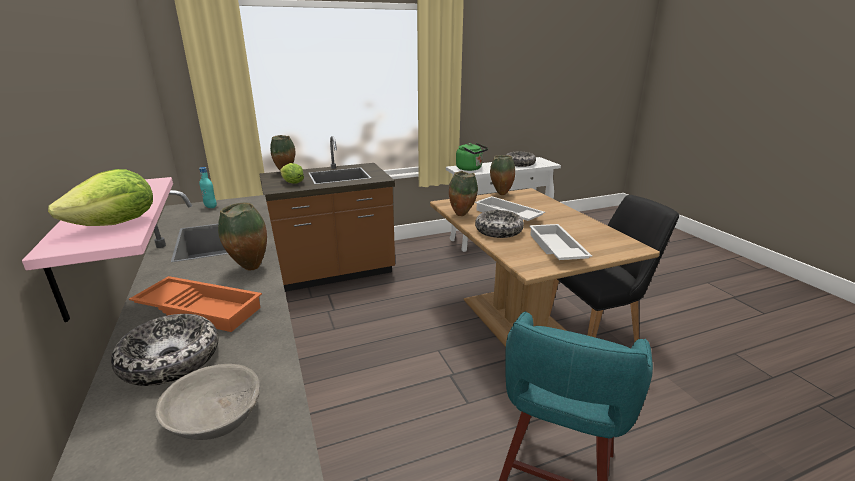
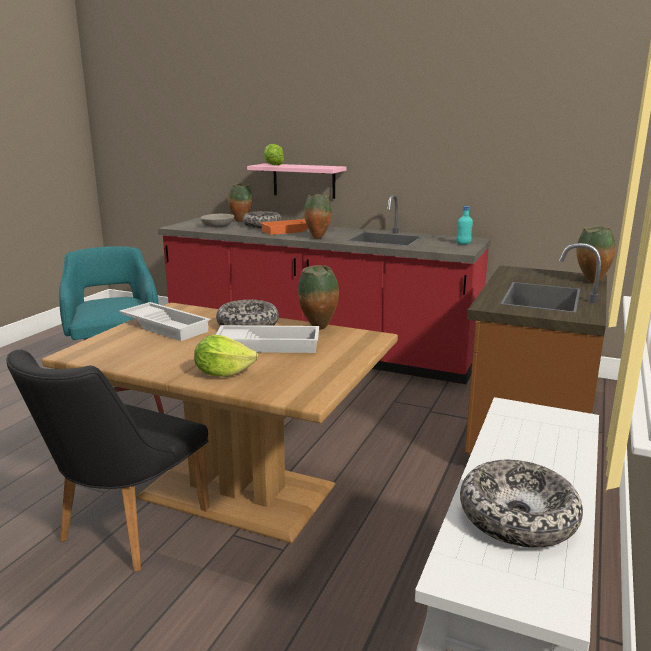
camera: 135 degrees right, 5 degrees down
(292, 183) = (530, 276): lettuce -> lettuce (223, 373)
(470, 168) = (542, 428): green kettle -> none
(500, 194) = (340, 376): vase -> vase (241, 221)

